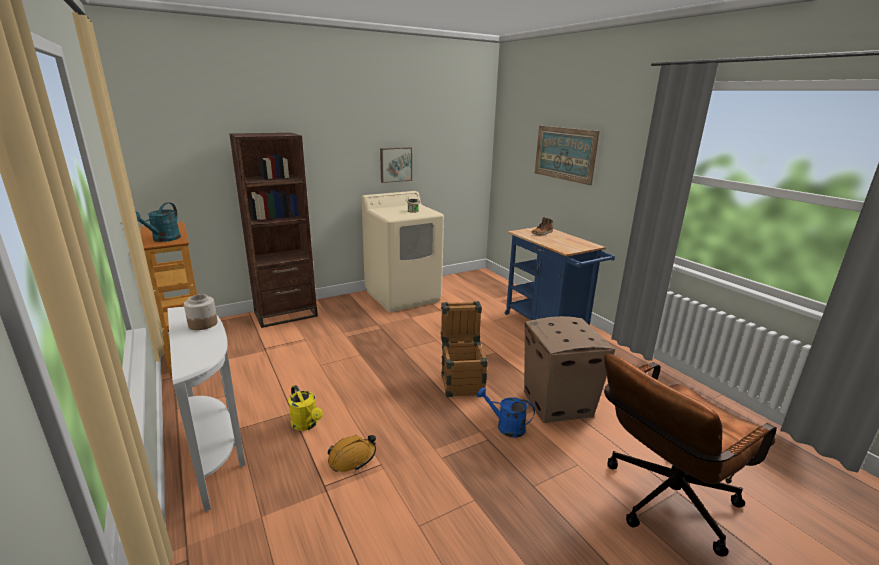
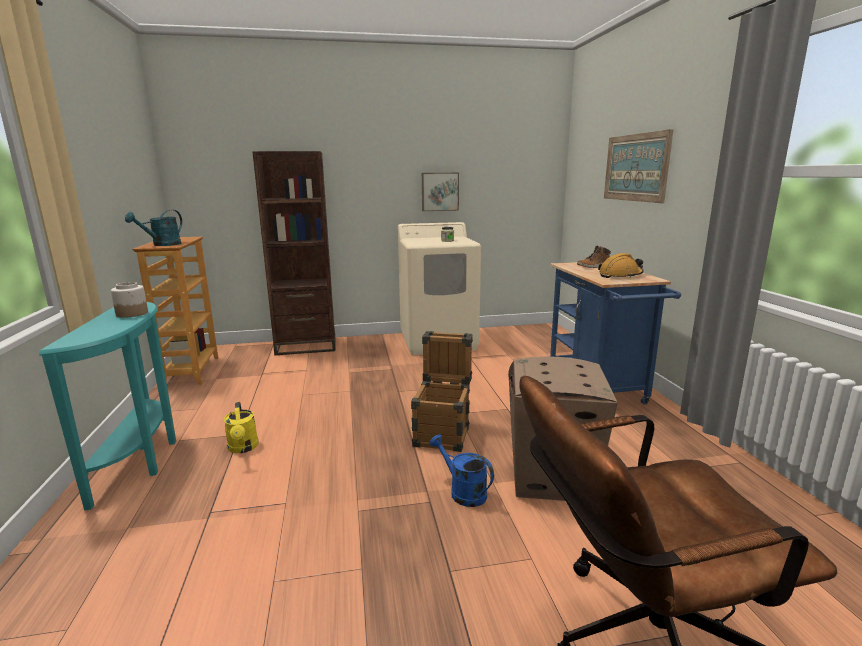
camera: 20 degrees right, 5 degrees down
(218, 453) = (143, 458): white console table -> turquoise console table
(352, 458) = (260, 490): orange hard hat -> orange hard hat (620, 275)

